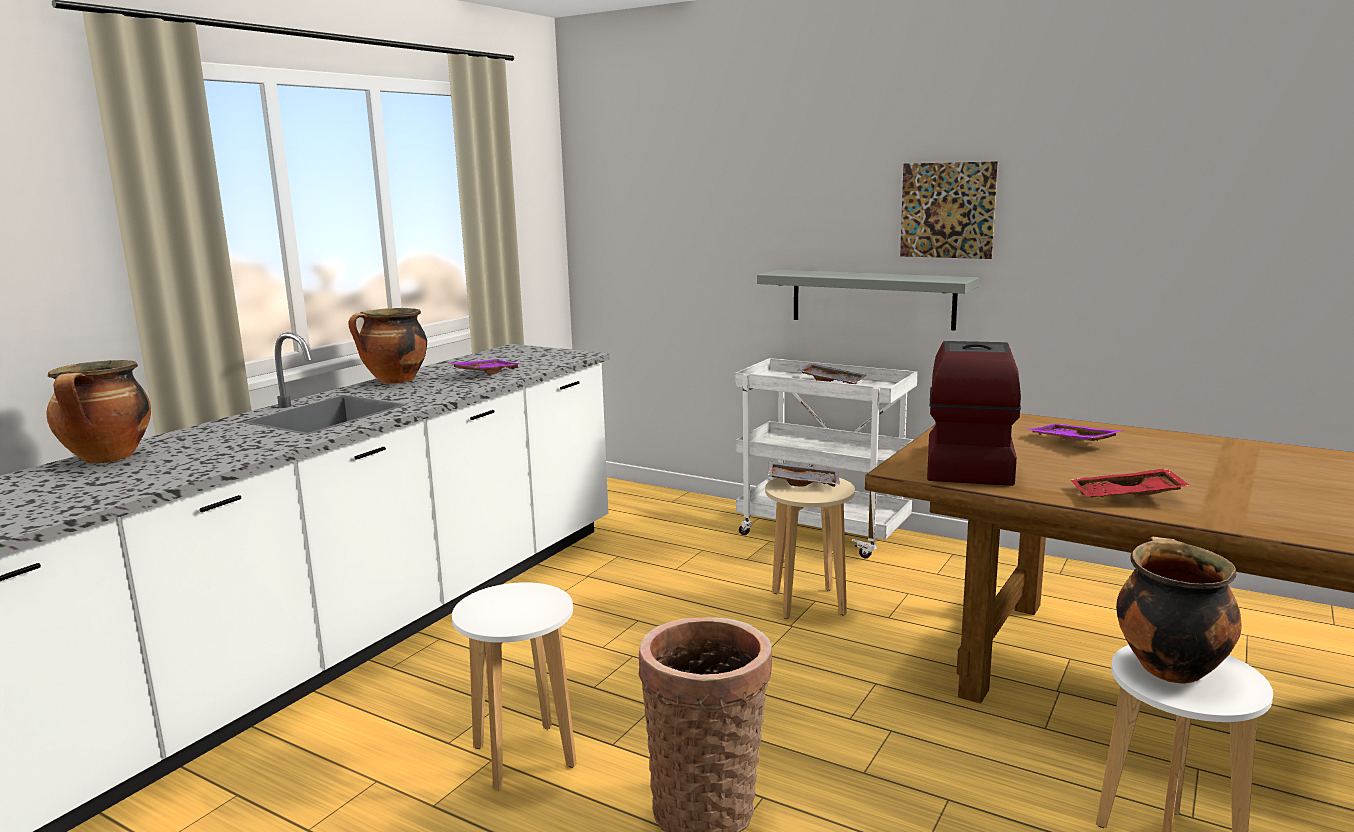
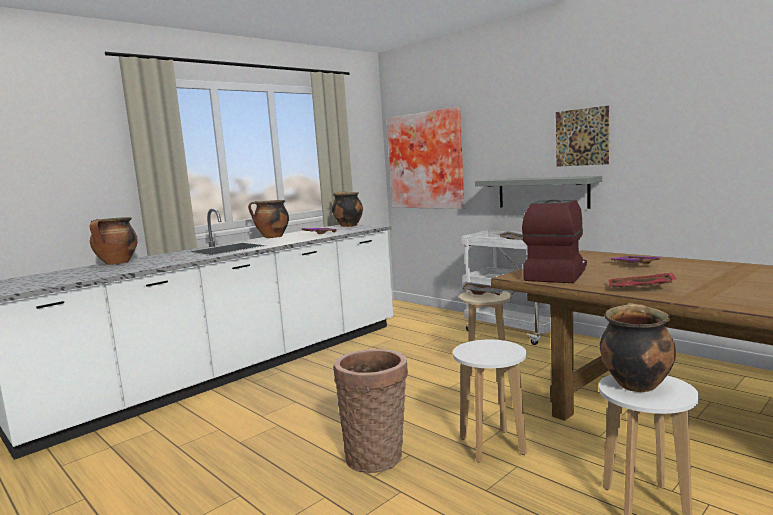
camera: 15 degrees right, 5 degrees down
(523, 351) = (348, 226): none -> cooking pot
(523, 757) = (294, 425): white stool -> white stool (492, 446)
(654, 228) = (427, 160): none -> picture

